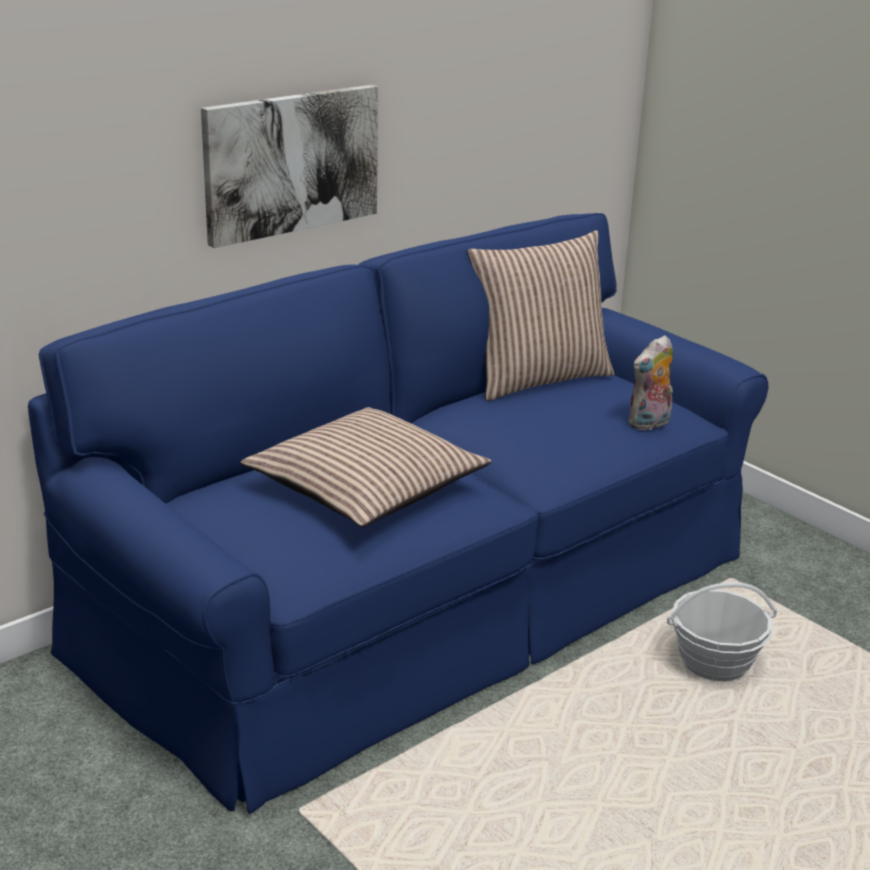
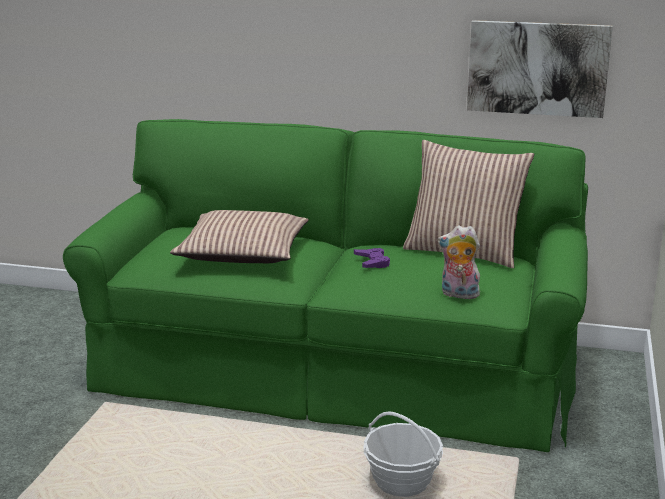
camera: 55 degrees right, 5 degrees down
(291, 163) = (325, 56): picture -> picture (537, 68)
(429, 598) = (332, 369): blue sofa -> green sofa
(508, 429) = (372, 262): none -> purple game controller

